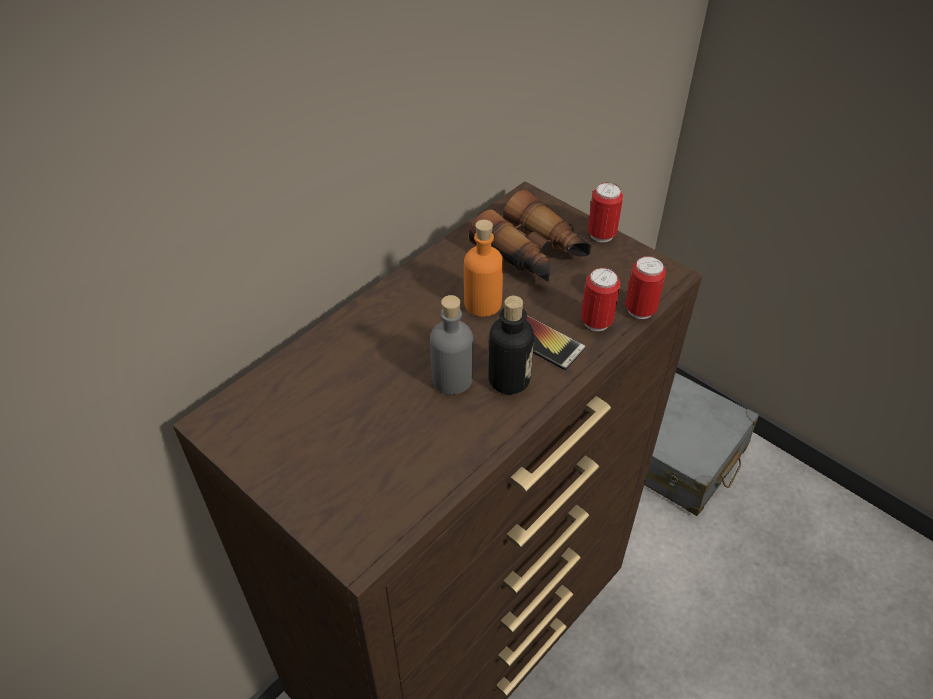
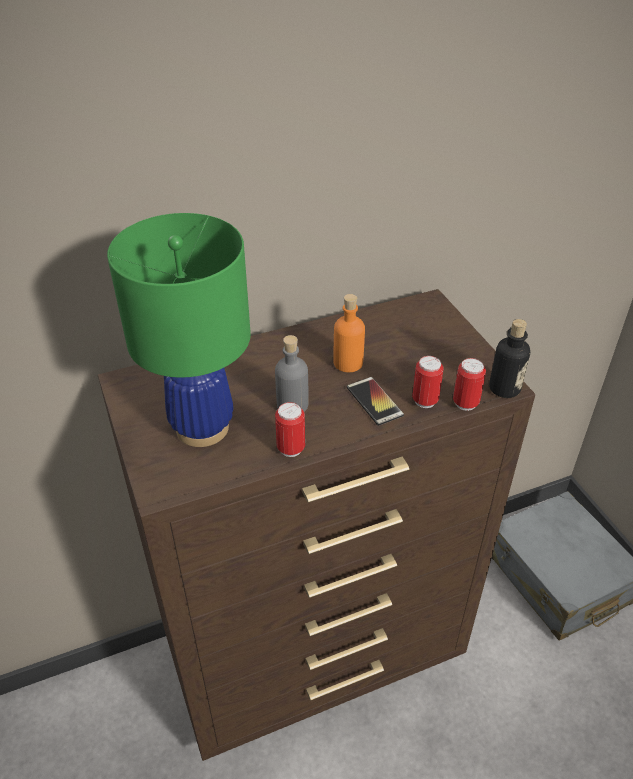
camera: 25 degrees right, 5 degrees down
(361, 449) = (202, 428): none -> green table lamp
(509, 380) = (332, 418): bottle -> bottle (504, 388)
(532, 254) = (408, 340): binoculars -> none
(601, 234) = (472, 342): can -> can (291, 448)

